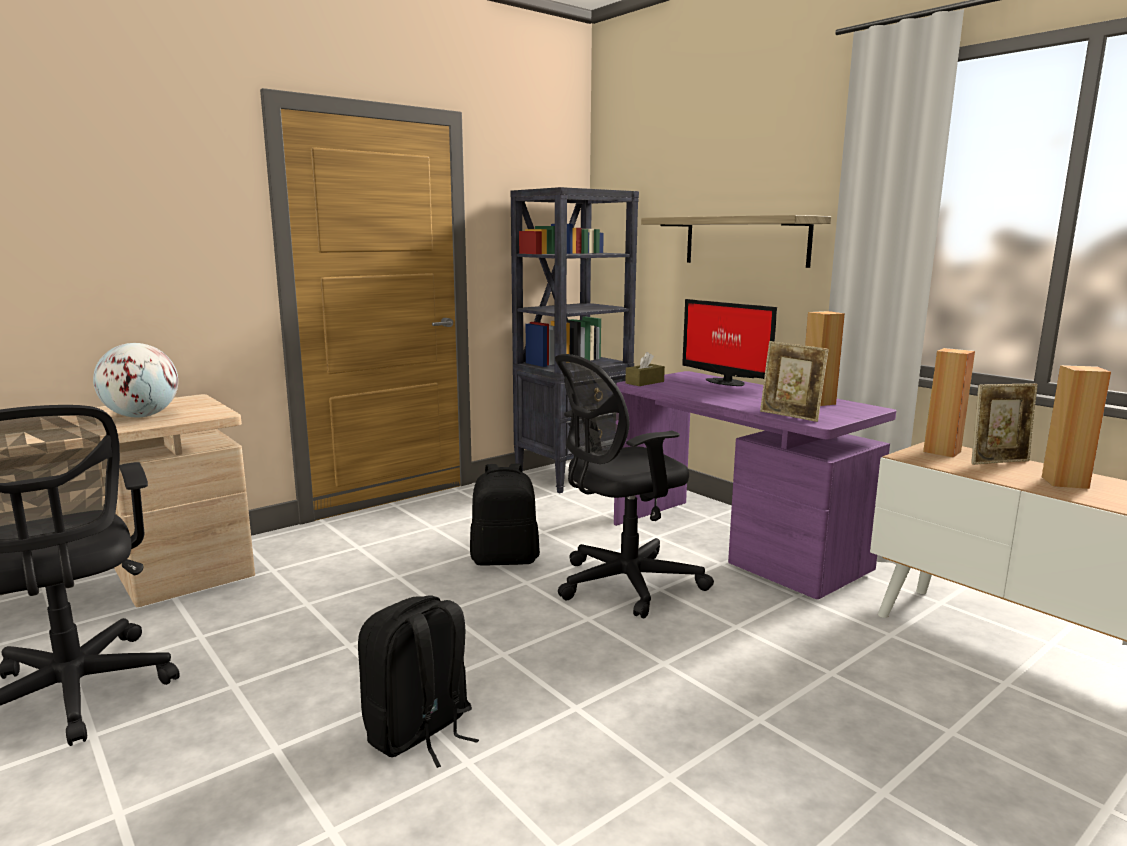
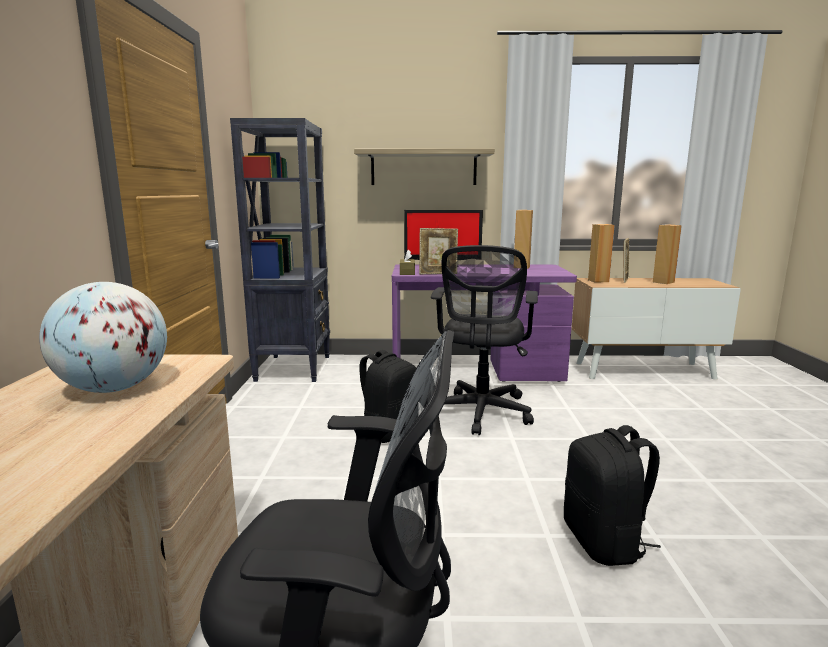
camera: 50 degrees left, 0 degrees up
(790, 416) = (541, 274): picture frame -> picture frame (438, 274)

